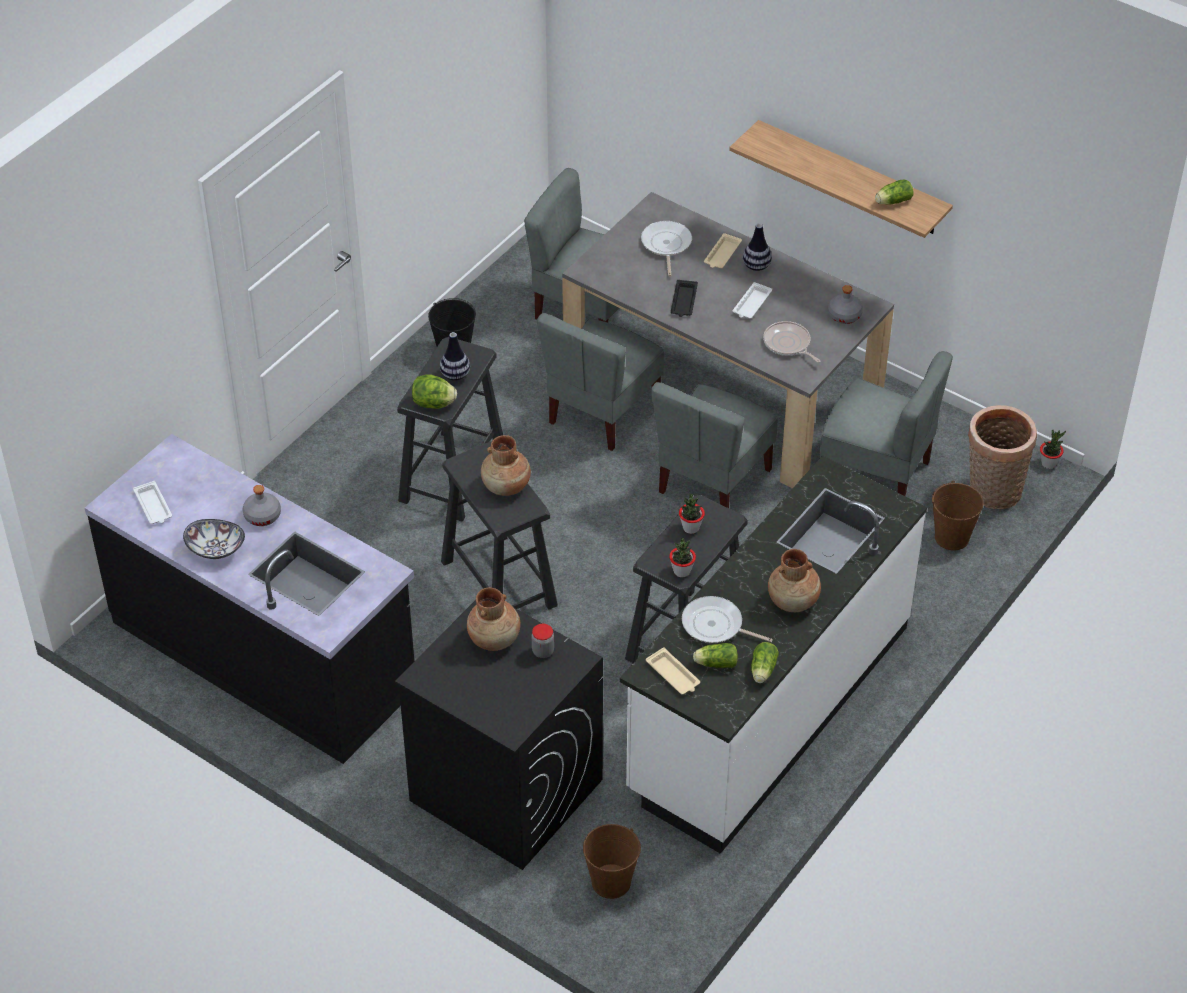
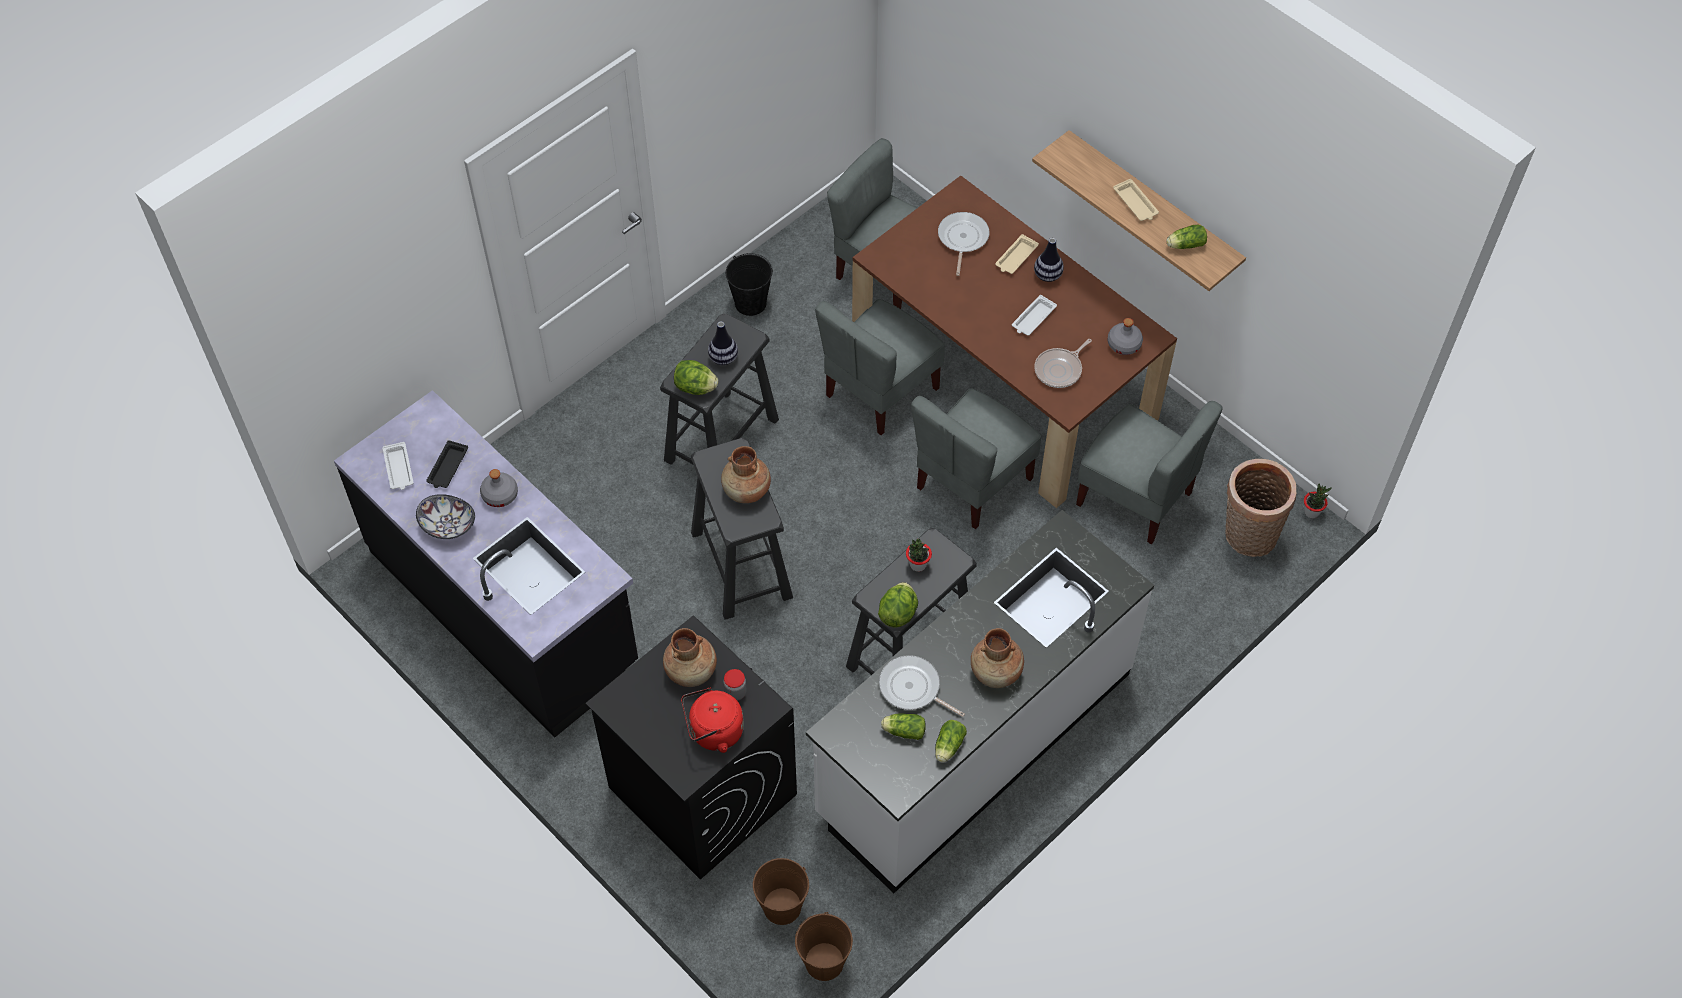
camera: 10 degrees right, 10 degrees up
(529, 688) = (713, 732): none -> red kettle
(673, 675) = (859, 737): beige tray -> beige tray (1136, 204)
(682, 571) = (898, 613): potted plant -> lettuce
(683, 301) = (966, 306): black tray -> black tray (447, 467)
(722, 387) = (1004, 379): grey dining table -> brown dining table
(788, 344) = (1060, 369): frying pan -> frying pan turned 105 degrees counterclockwise
(952, 537) = (1196, 580): brown bucket -> brown bucket (824, 962)

